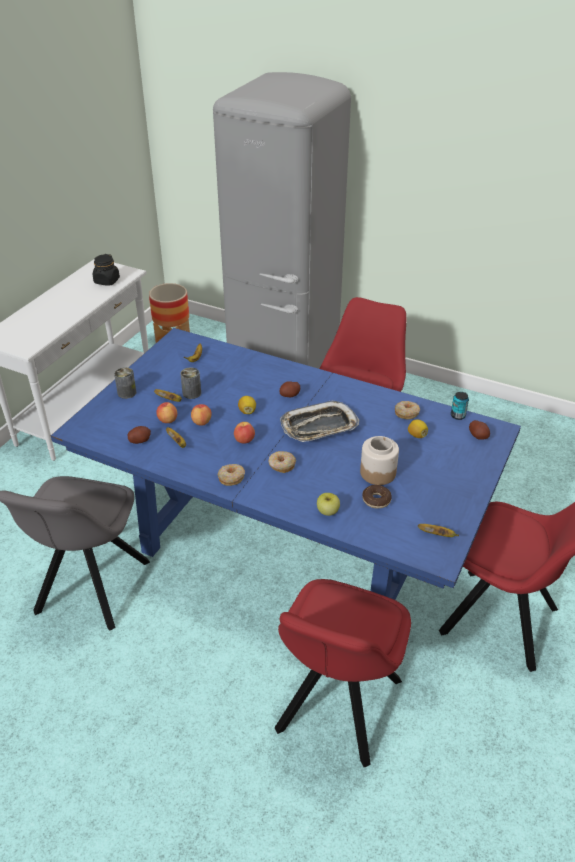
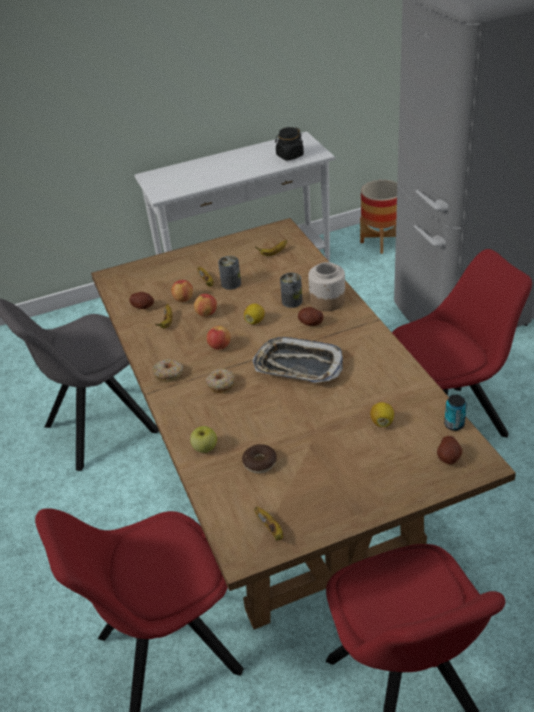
camera: 45 degrees right, 0 degrees up
(127, 393) = (183, 261): can -> can (292, 301)
(289, 545) = (280, 485): blue dining table -> brown dining table
(378, 472) = (295, 438): jar -> jar (327, 300)
(406, 413) = (401, 394): donut -> none

